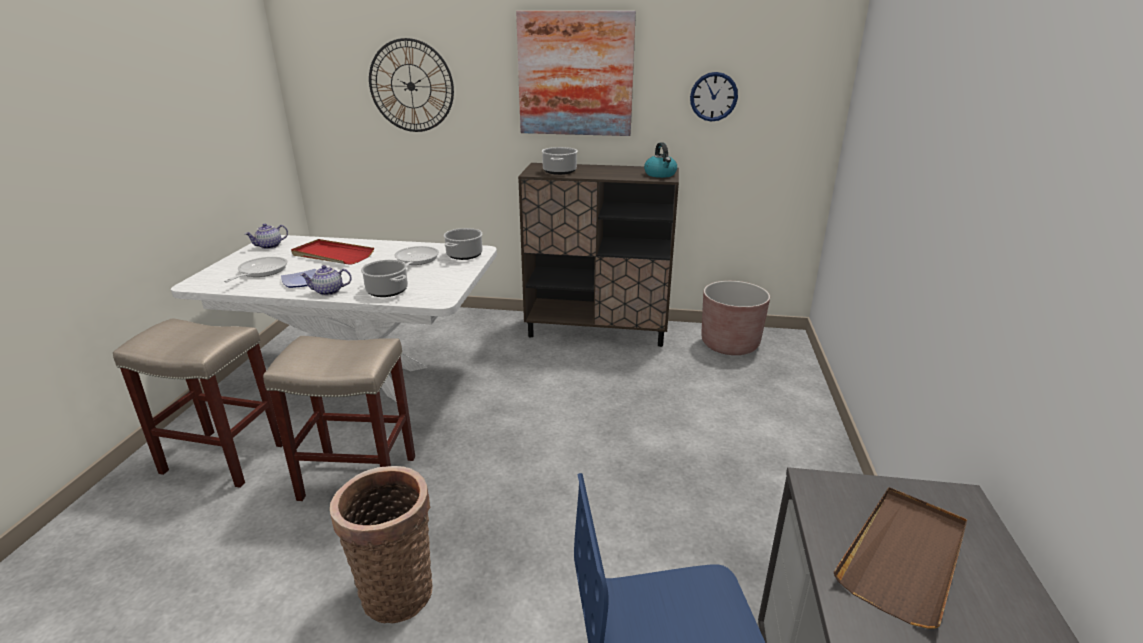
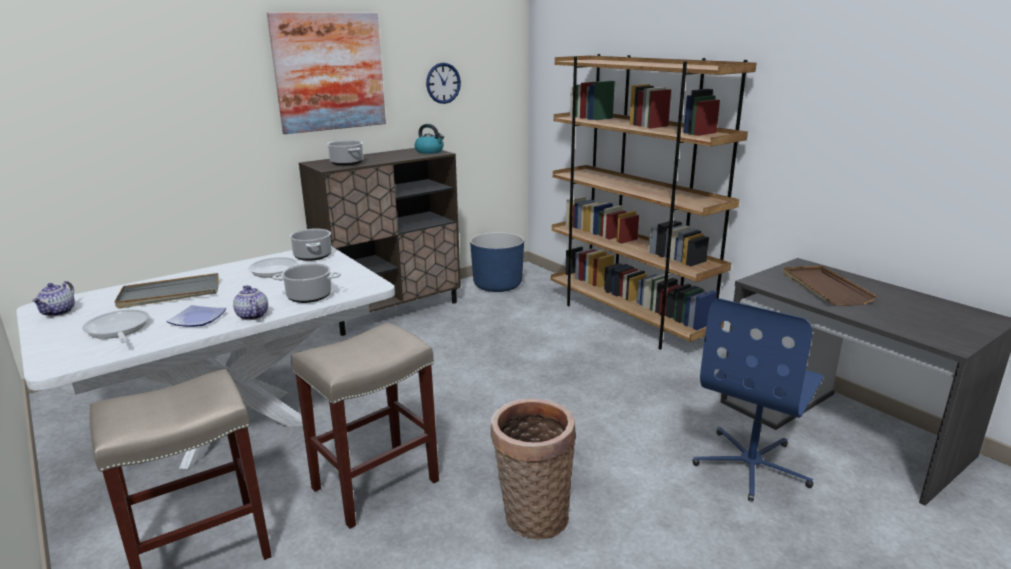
camera: 45 degrees left, 5 degrees down
(328, 292) = (251, 316): teapot -> teapot turned 120 degrees clockwise
(332, 255) = (169, 294): red tray -> grey tray
(411, 86) = (148, 97): wall clock -> none
(729, 344) = (497, 285): brown planter -> blue planter
(815, 451) = (629, 319): none -> brown bookcase

